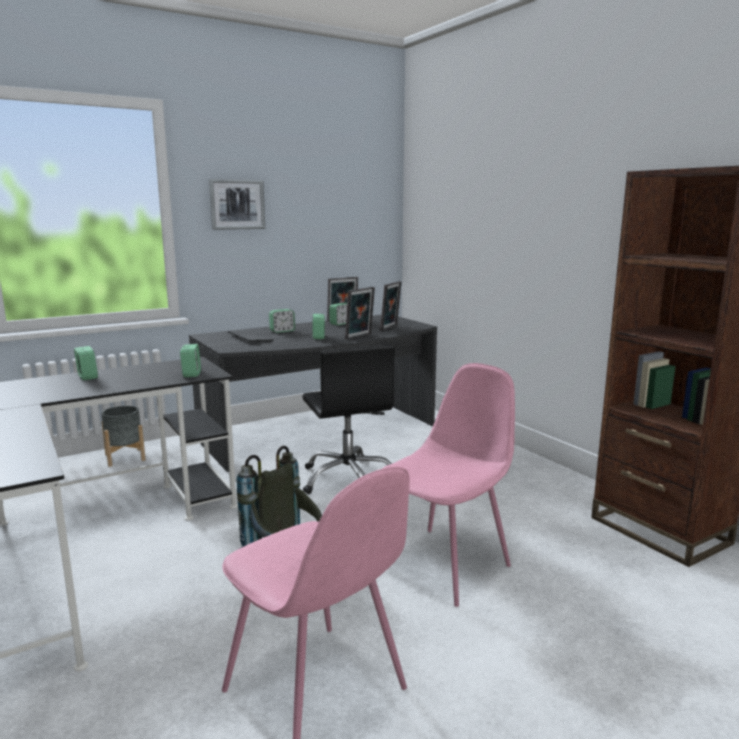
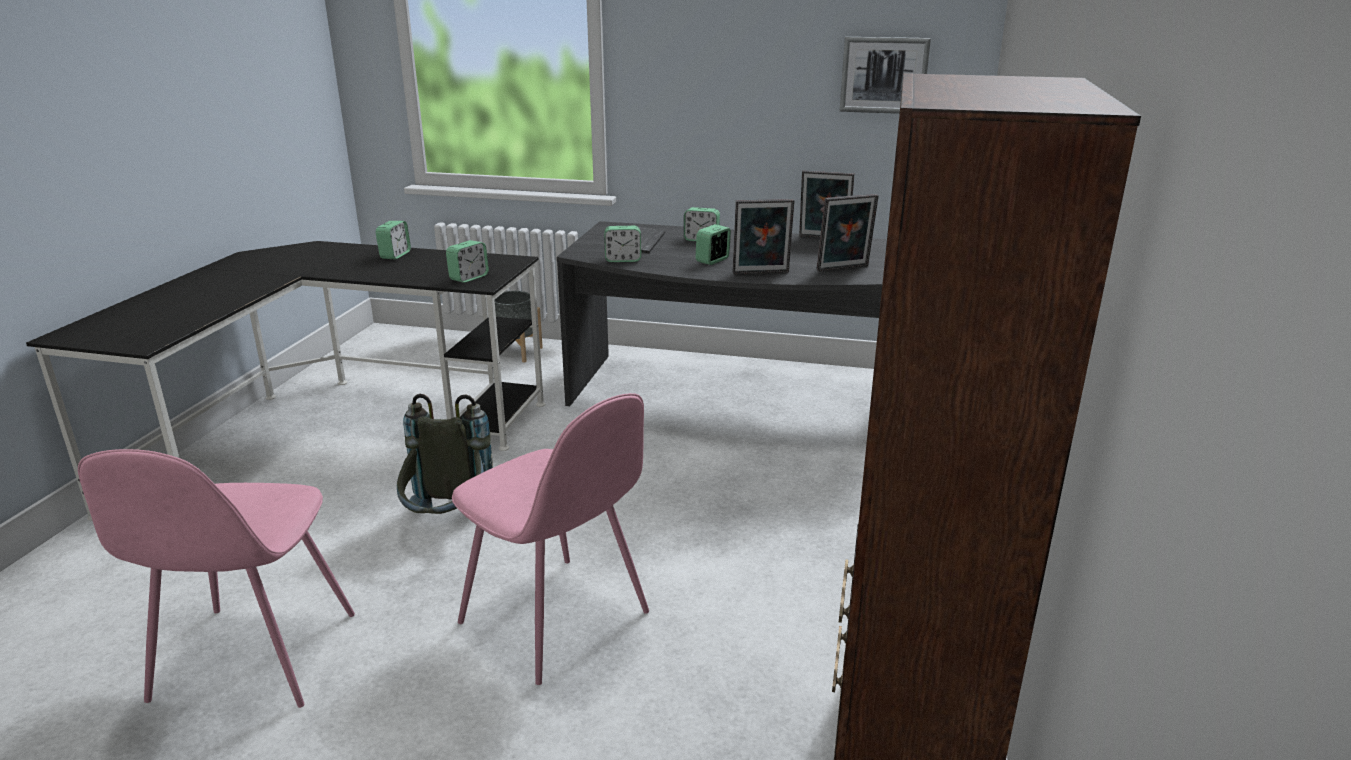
camera: 45 degrees right, 10 degrees up
(237, 204) = (692, 45): picture -> picture (884, 75)
(340, 323) = (802, 244): alarm clock -> alarm clock (623, 260)
(348, 479) = (657, 469): black office chair -> none
(444, 563) = (557, 620): pink chair -> pink chair turned 45 degrees clockwise

